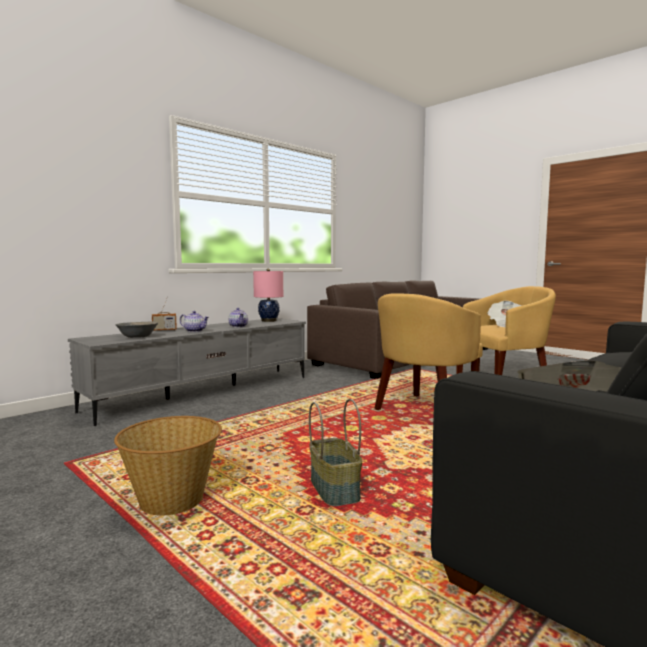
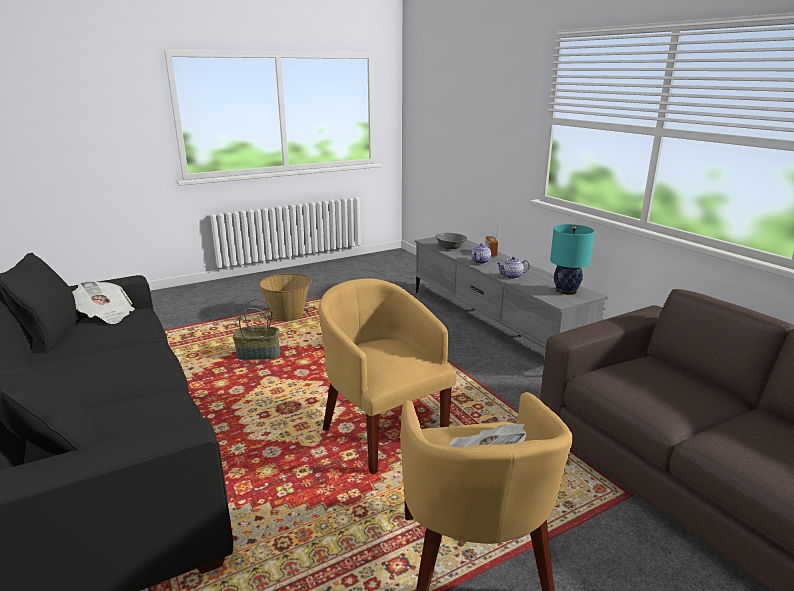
camera: 105 degrees right, 15 degrees up
(269, 320) = (566, 291): pink table lamp -> turquoise table lamp

